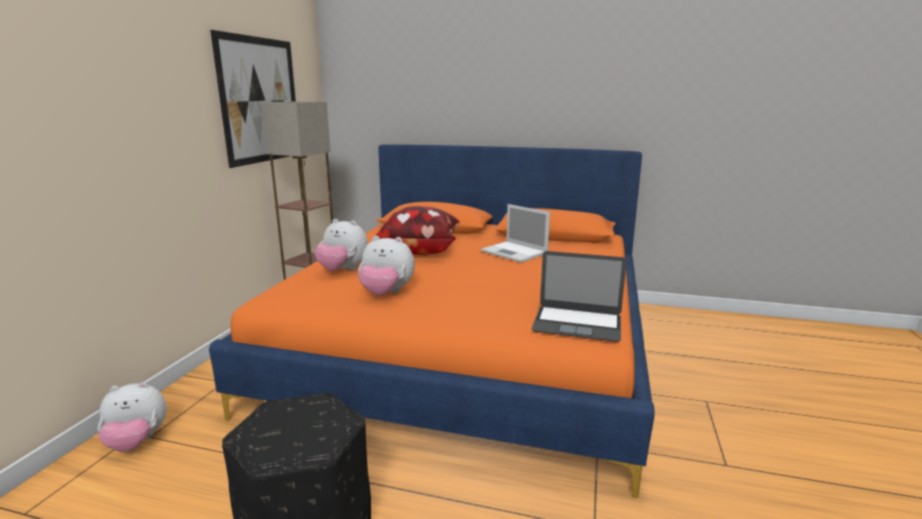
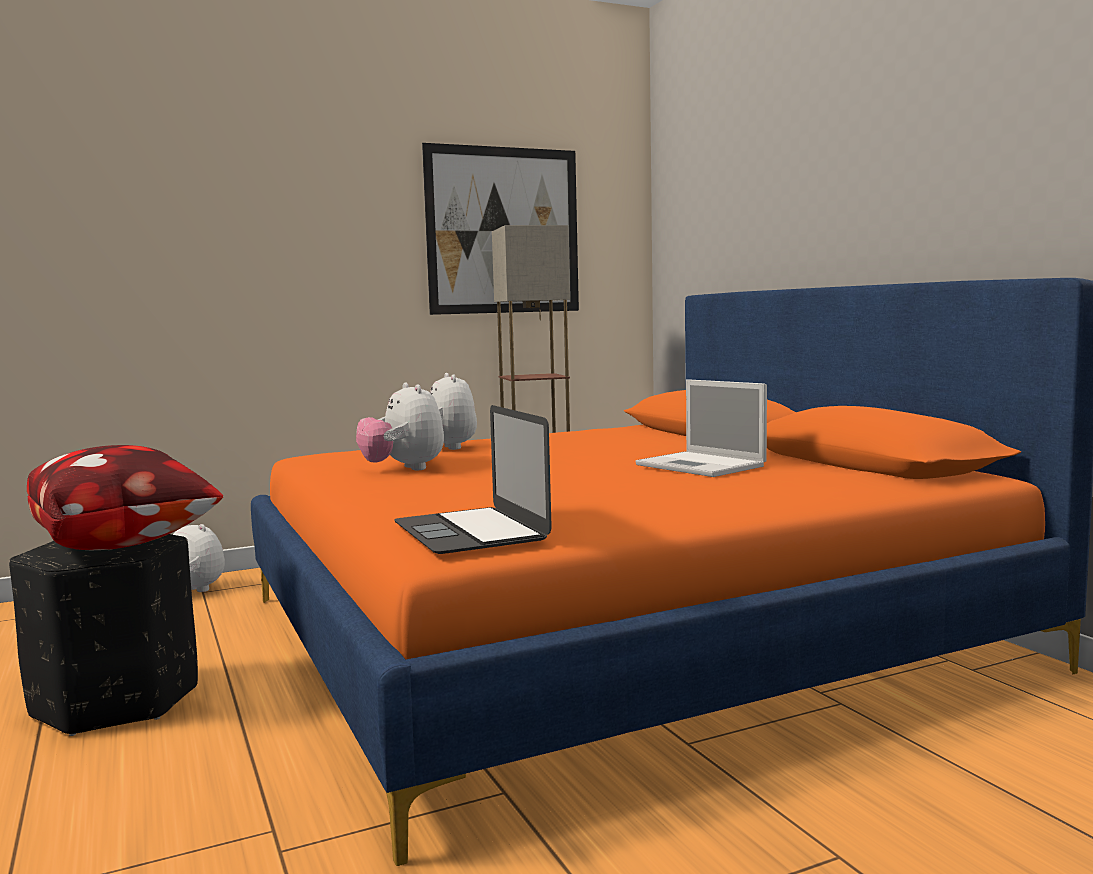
camera: 50 degrees right, 10 degrees down
(419, 251) = (583, 447): pillow -> pillow (126, 543)
(515, 252) = (702, 465): laptop -> laptop turned 45 degrees counterclockwise

